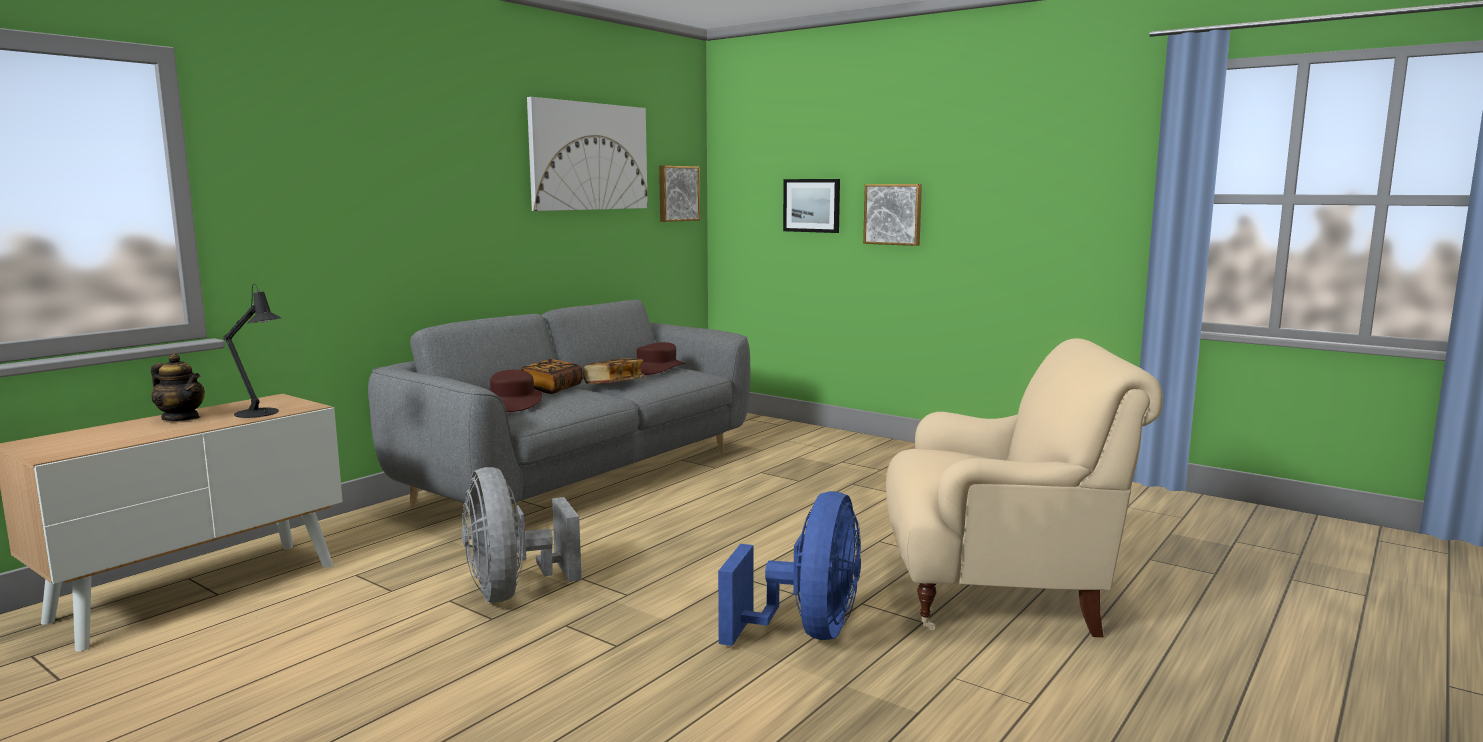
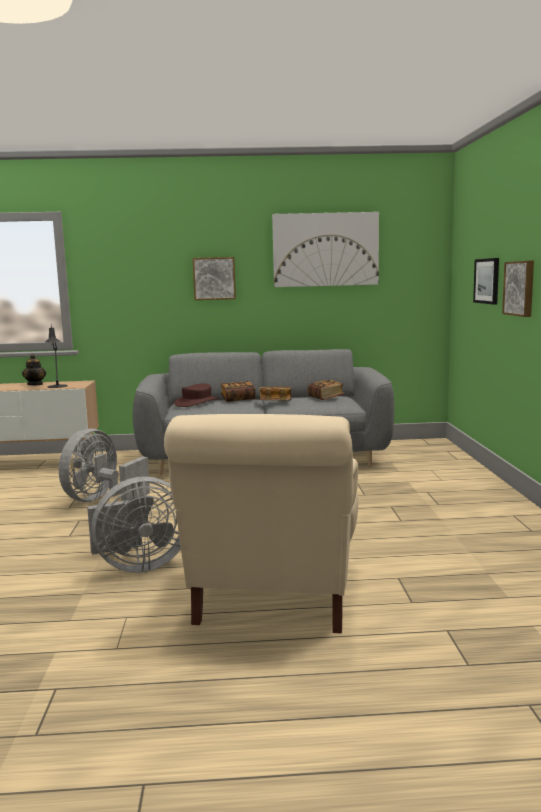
camera: 50 degrees right, 0 degrees up
(656, 369) = (326, 398): brown hat -> book
(677, 193) = (415, 273): picture -> picture (214, 278)
(807, 632) = (138, 565): blue fan -> grey fan
(999, 594) = (274, 596): beige armchair -> beige armchair turned 45 degrees clockwise

